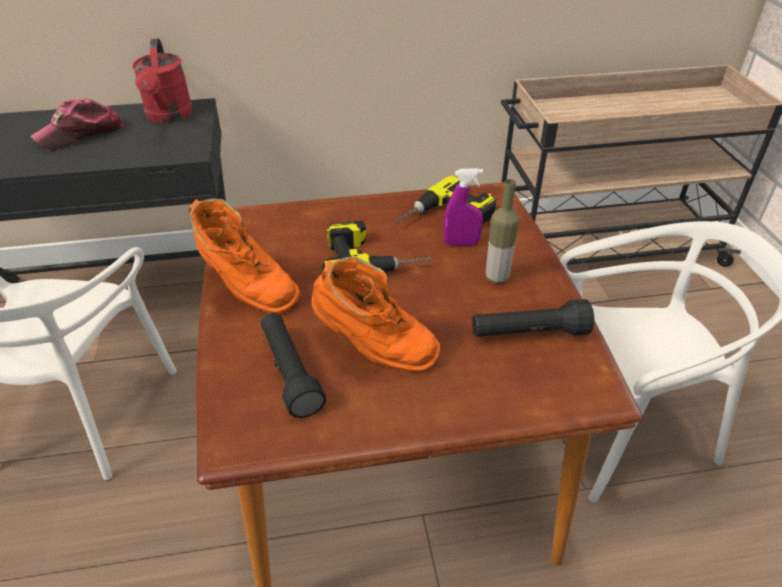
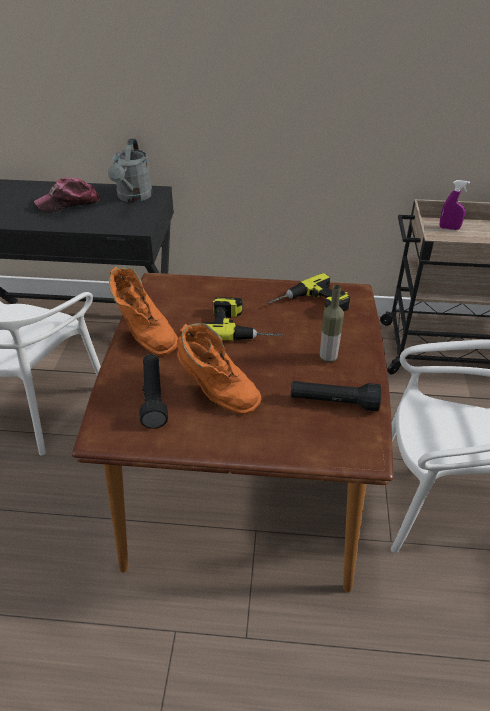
camera: 15 degrees right, 0 degrees up
(169, 116) = (133, 197): red watering can -> grey watering can
(461, 244) = (312, 327): purple spray bottle -> purple spray bottle (449, 228)

